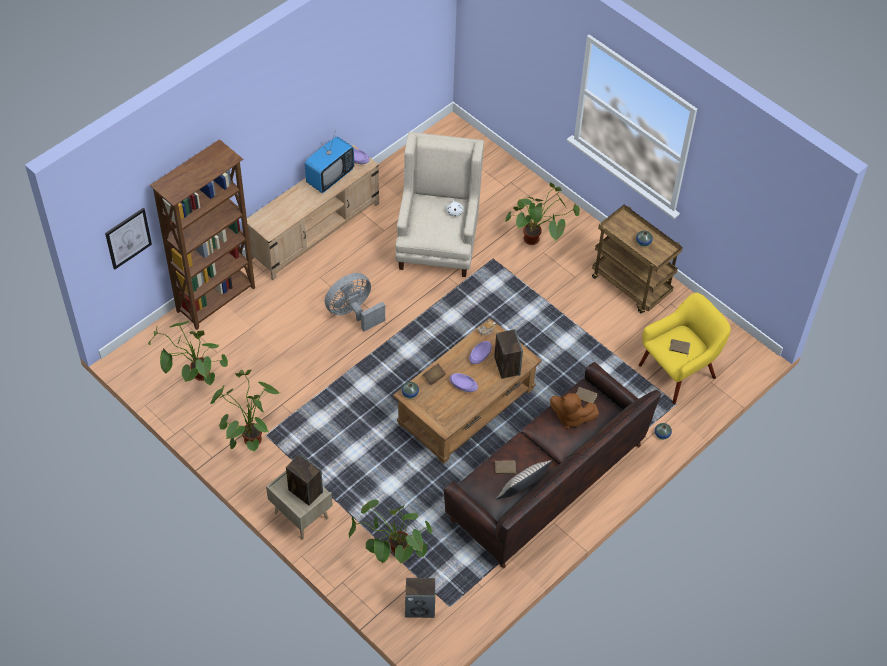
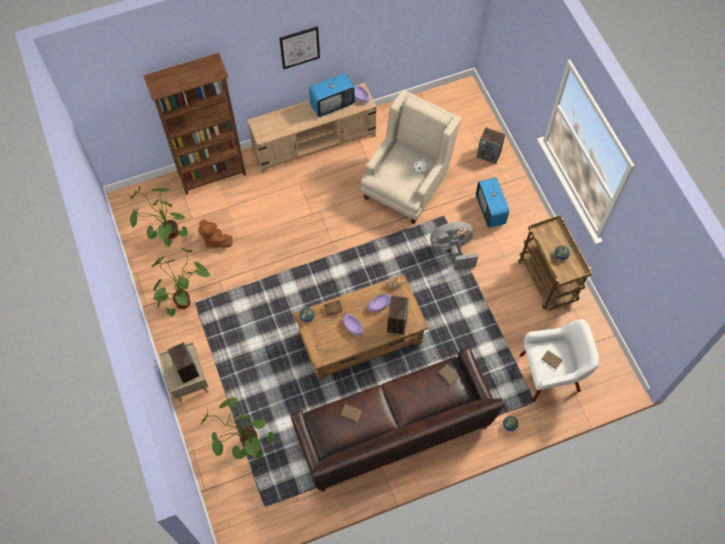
camera: 25 degrees right, 10 degrees up
(128, 238) = (125, 111): picture -> picture (299, 47)
(353, 313) = (311, 223): grey fan -> grey fan (452, 250)
(420, 607) = (241, 498): speaker -> speaker (489, 154)
(522, 491) = (355, 440): beige pillow -> none
(539, 237) = (490, 210): potted plant -> television
(570, 417) = (427, 389): brown plush toy -> brown plush toy (215, 239)
(678, 371) = (551, 373): yellow armchair -> white armchair

